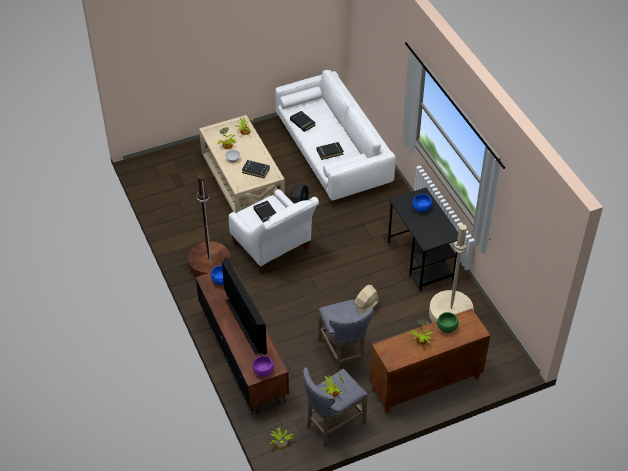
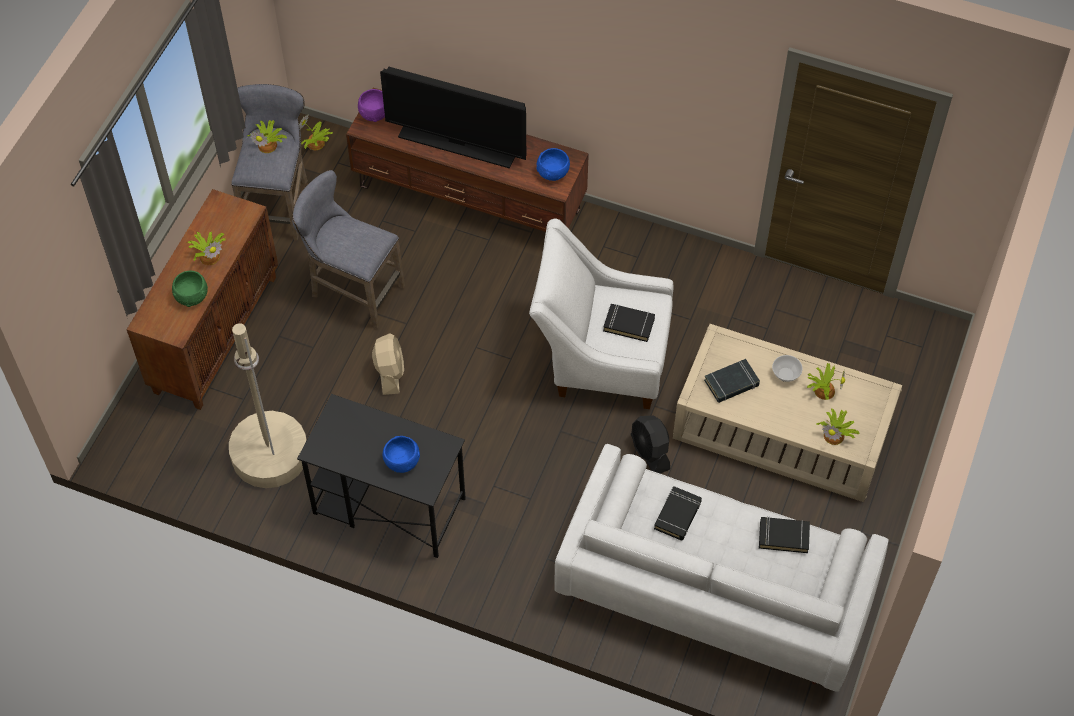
camera: 135 degrees right, 10 degrees up
(209, 264) = (653, 270): brown floor lamp -> none

